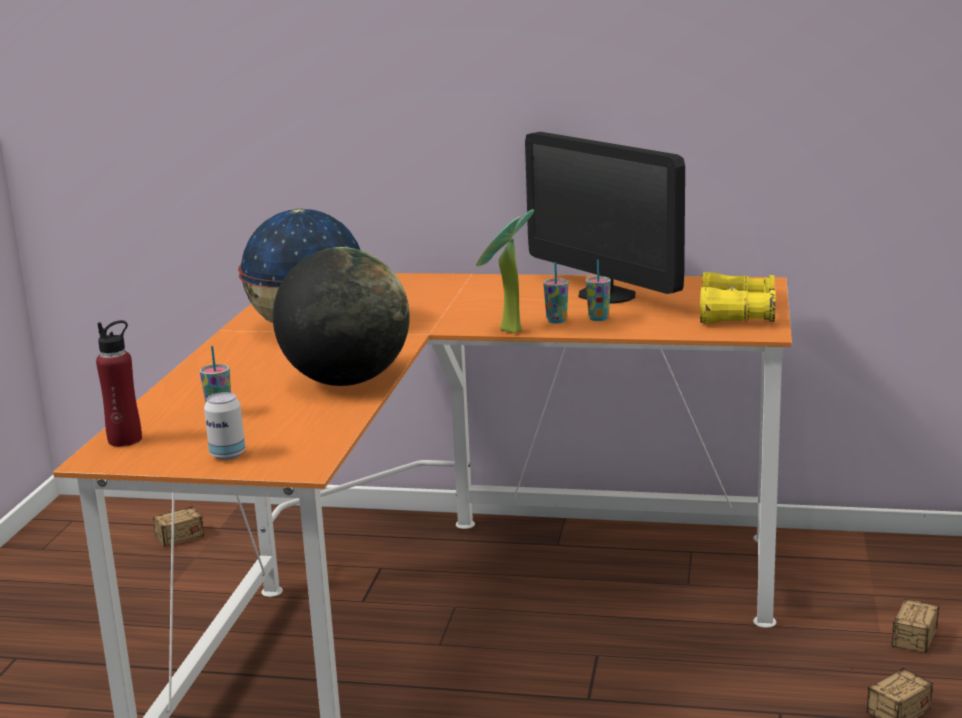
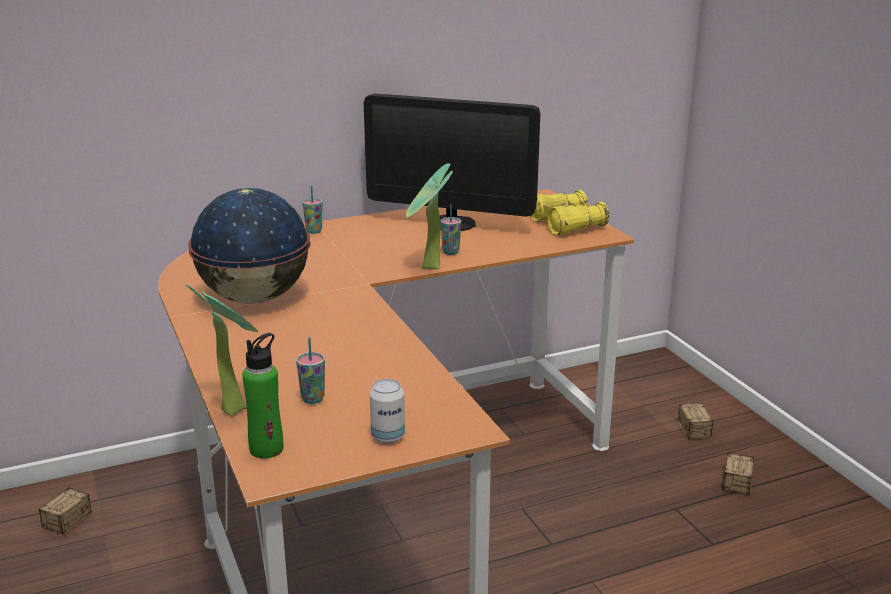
camera: 35 degrees left, 5 degrees up
(125, 440) = (266, 449): red bottle -> green bottle
(152, 405) = (234, 407): none -> potted plant
(346, 381) = (373, 341): globe -> none
(598, 318) = (478, 244): cup -> cup (314, 231)

